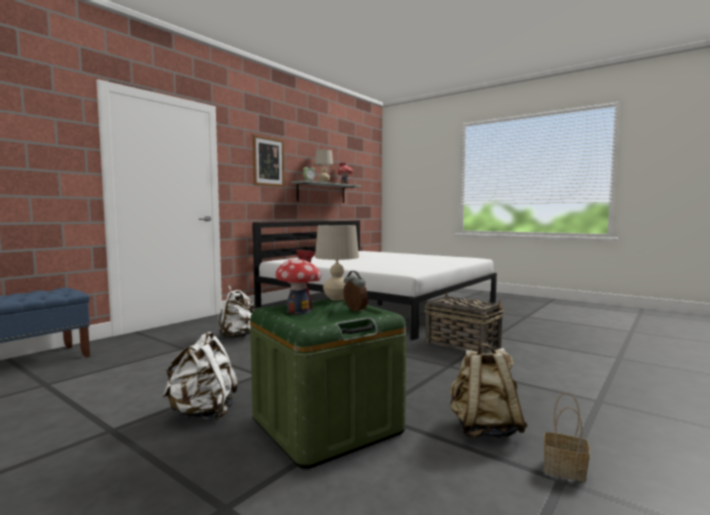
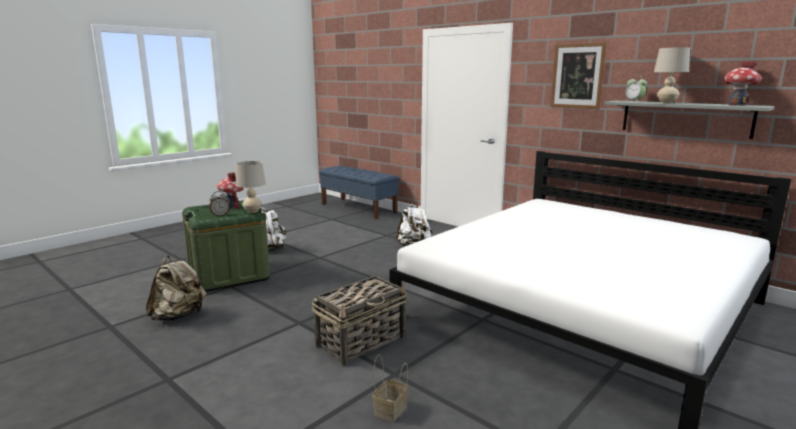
camera: 95 degrees right, 10 degrees up
(566, 469) = (114, 330): basket -> basket (390, 411)

